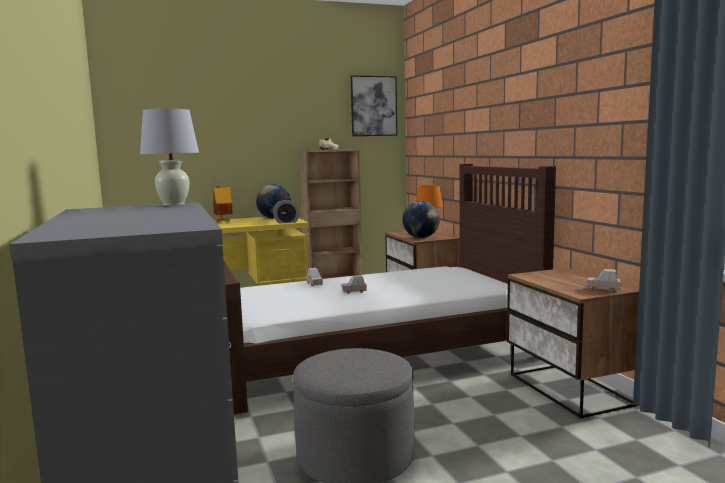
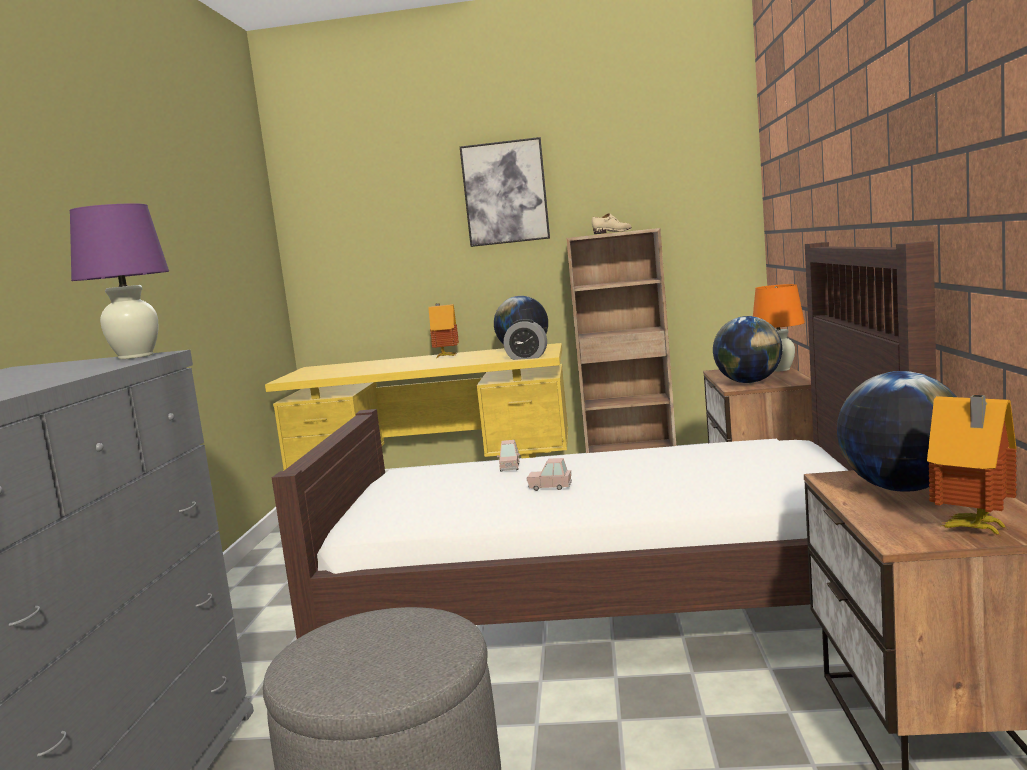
camera: 25 degrees right, 0 degrees up
(173, 204) = (135, 356): white table lamp -> purple table lamp
(373, 106) = (698, 150): picture -> picture (505, 193)
(557, 277) = (902, 489): none -> globe
(603, 289) = (972, 530): pink toy car -> toy house

